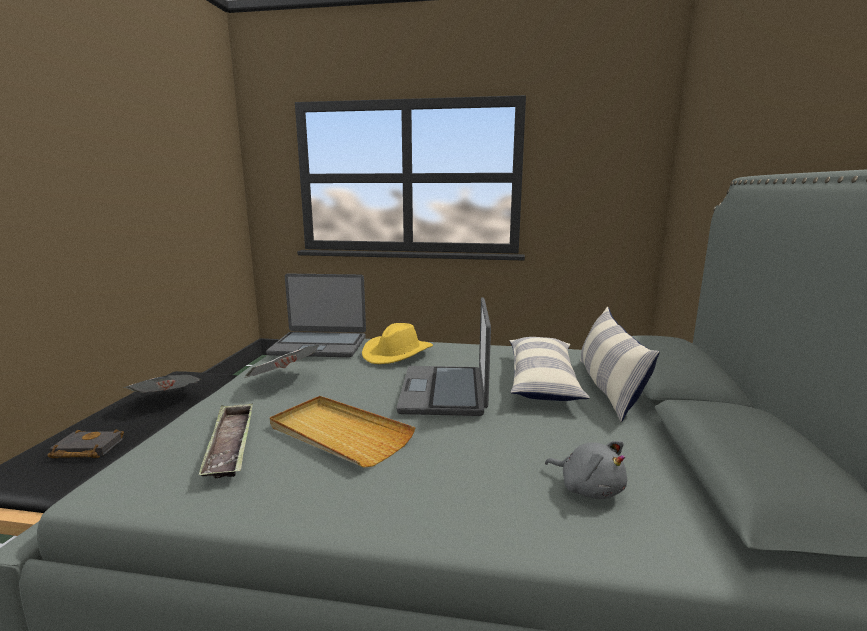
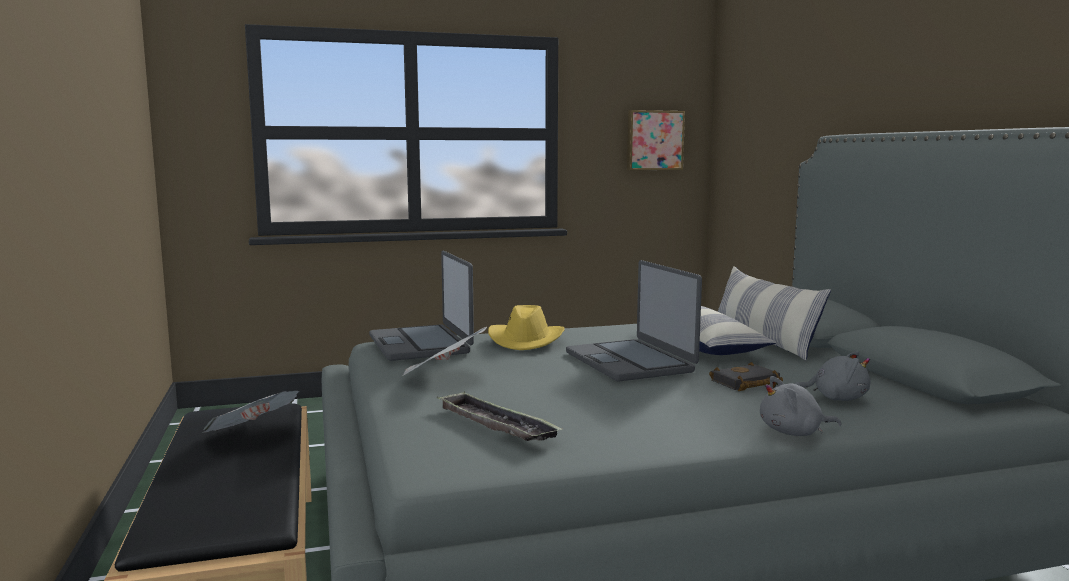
camera: 25 degrees left, 5 degrees down
(85, 450) = (236, 491): black book -> black book (745, 383)
(319, 345) = (421, 344): laptop -> laptop turned 90 degrees clockwise
(338, 434) = (585, 403): beige tray -> none
(471, 534) = (794, 433): none -> grey plush toy
(611, 182) = (654, 140): none -> picture

